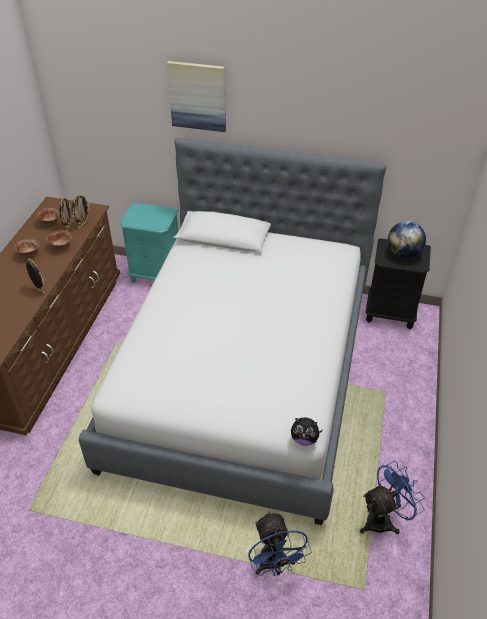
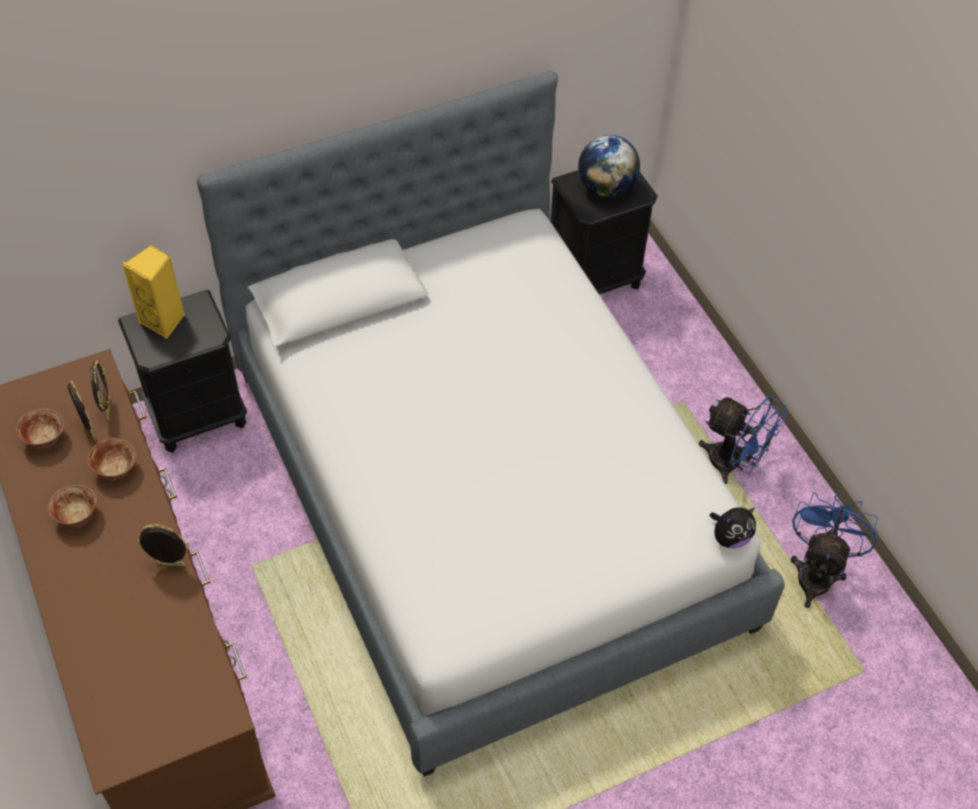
camera: 40 degrees left, 10 degrees up
(147, 211) = (164, 320): none -> yellow speaker
(156, 275) = (198, 416): turquoise nightstand -> black nightstand
(197, 96) = (222, 93): picture -> none
(274, 565) = (750, 717): blue fan -> blue fan (733, 464)

